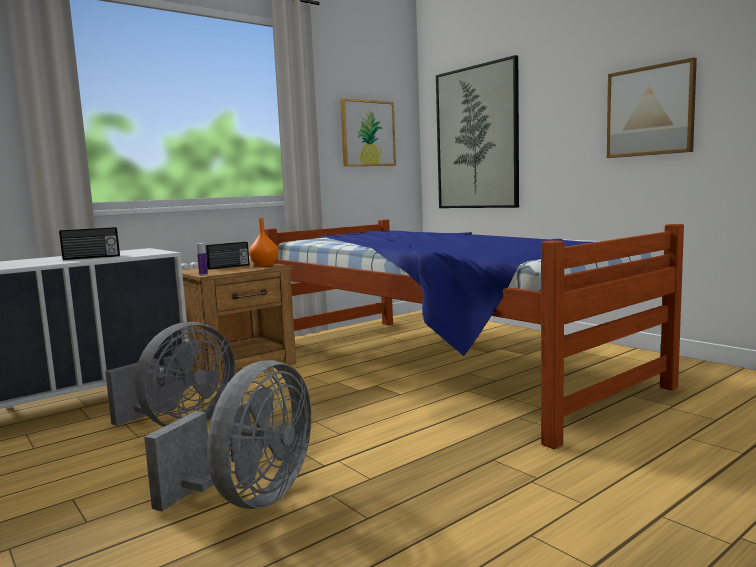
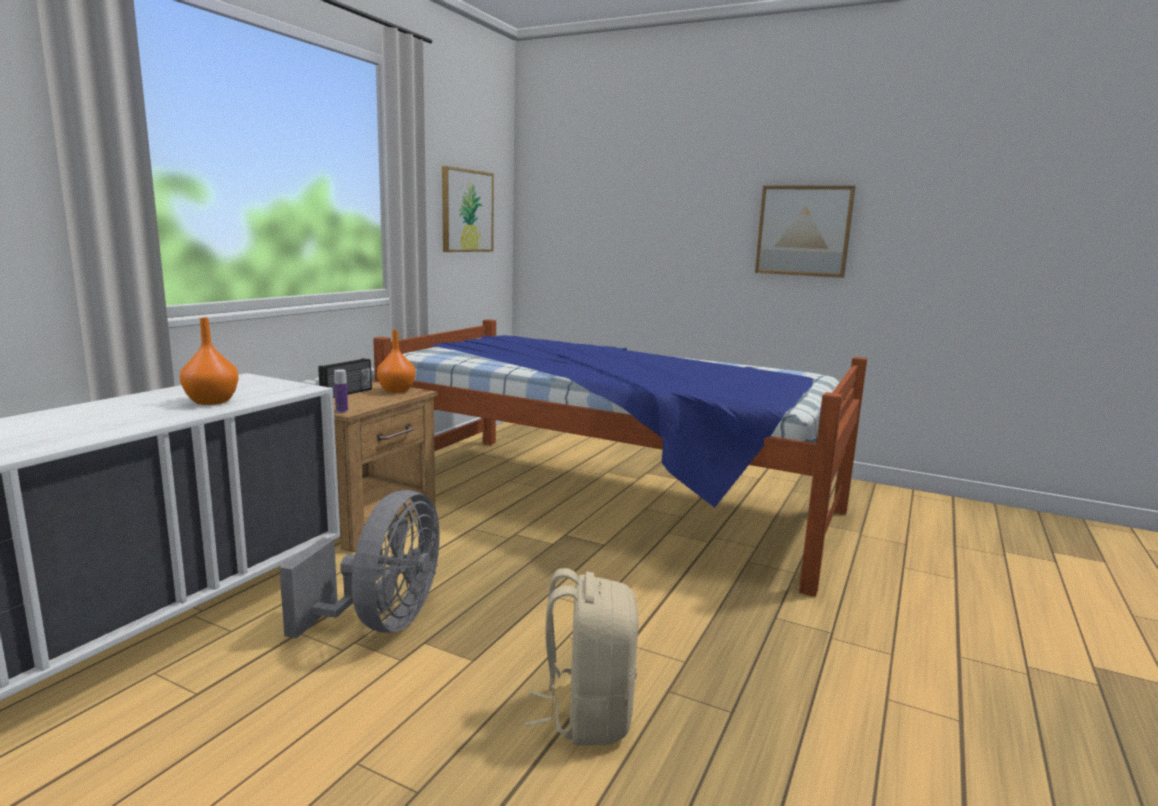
camera: 25 degrees left, 5 degrees up
(92, 257) = (212, 401): radio -> orange vase
(250, 499) = (587, 714): grey fan -> beige backpack
(477, 138) = (594, 229): picture -> none

